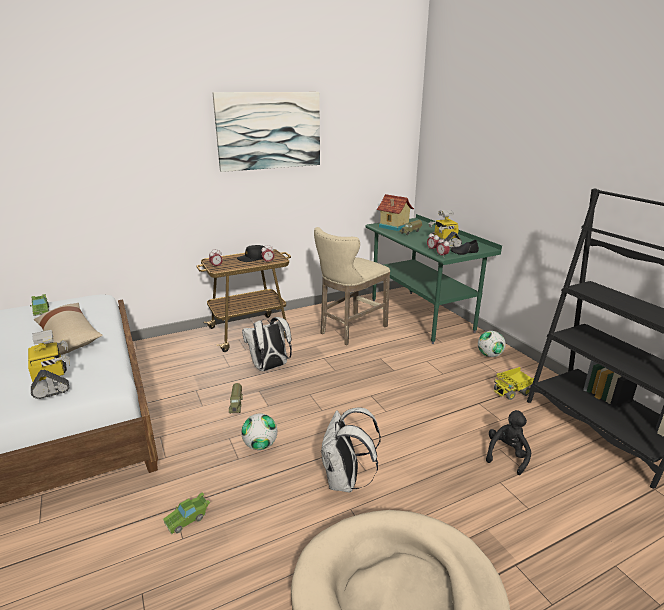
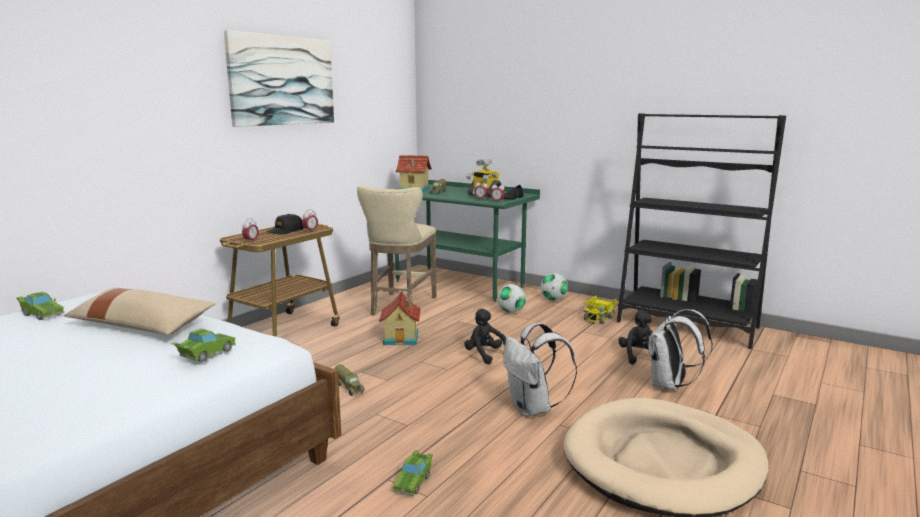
camera: 30 degrees left, 10 degrees down
(52, 383) = (205, 355): toy robot -> green toy car
(260, 445) = (418, 409): football -> football (511, 311)
(270, 367) = (349, 352): white backpack -> white backpack (670, 386)
(319, 365) = (402, 338): none -> toy house
(365, 404) = (485, 355): none -> black plush toy

